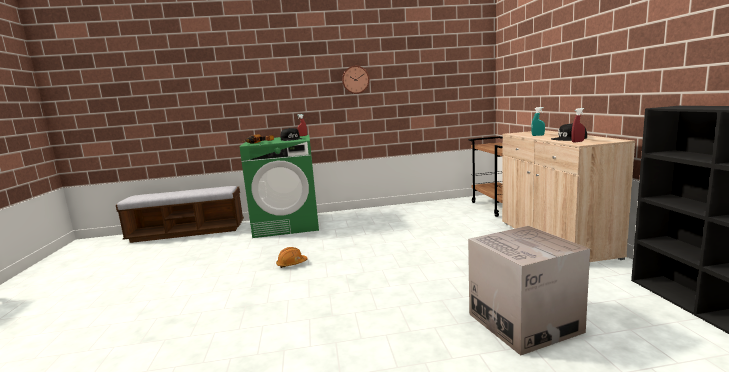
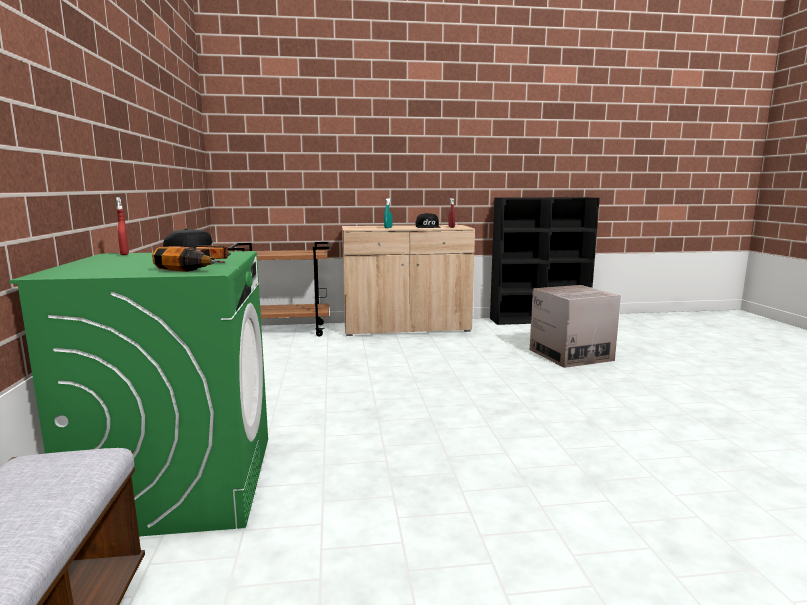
camera: 90 degrees left, 0 degrees up
(291, 264) = (436, 456): orange hard hat -> none
(355, 79) = (132, 130): wall clock -> none

